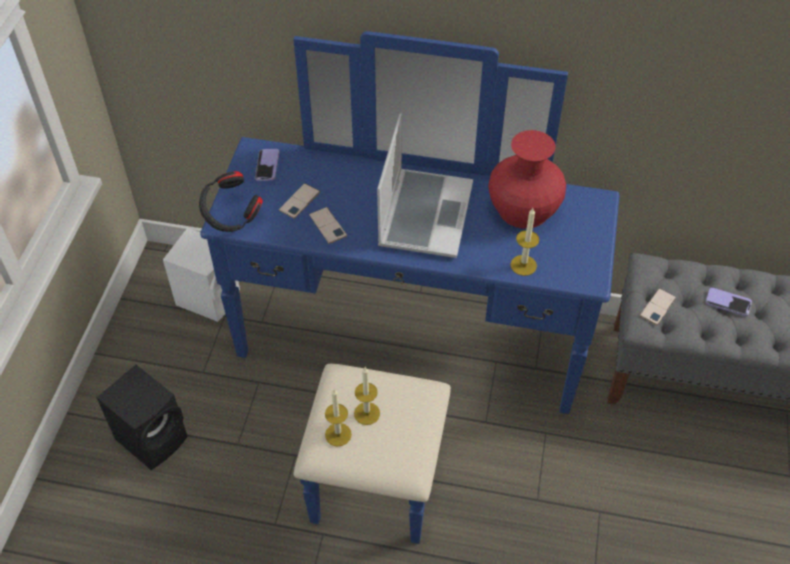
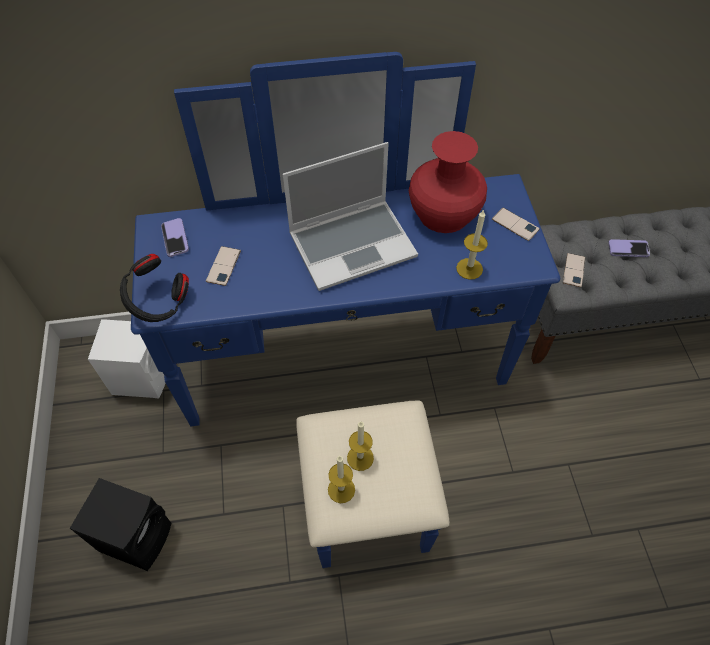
camera: 20 degrees left, 5 degrees up
(328, 225) = (263, 283): phone -> phone (515, 224)
(424, 213) = (353, 244): laptop -> laptop turned 75 degrees clockwise

